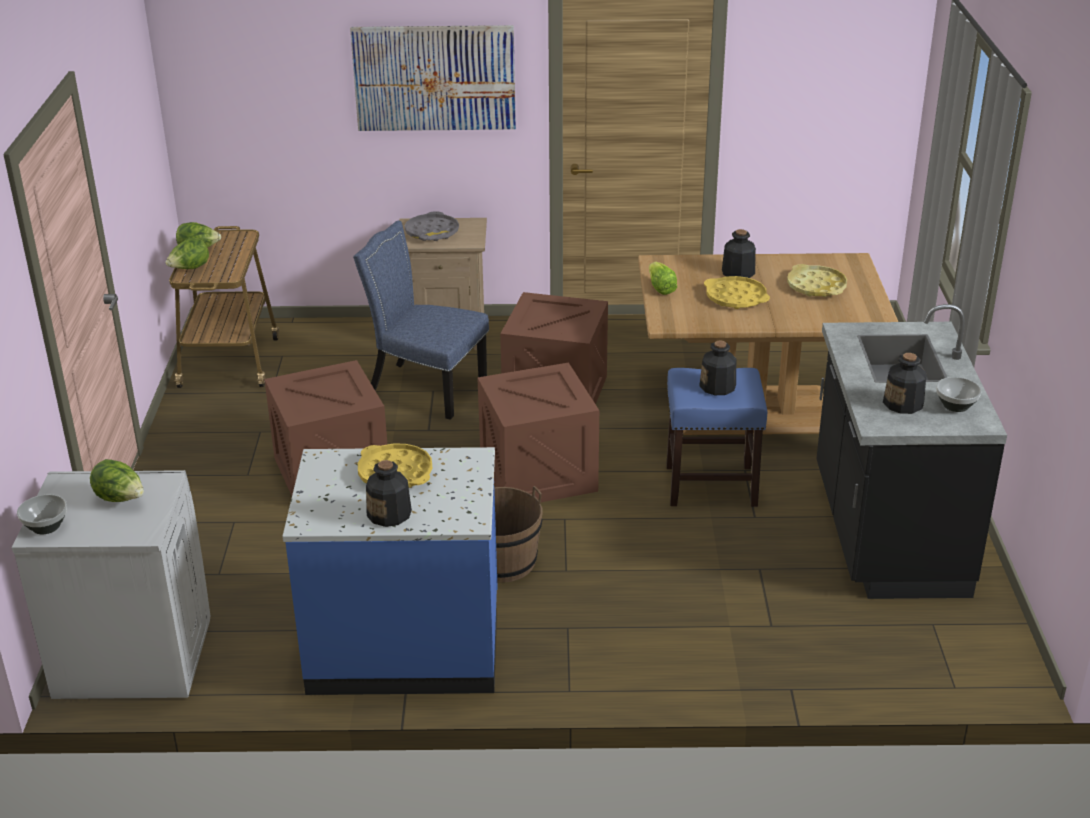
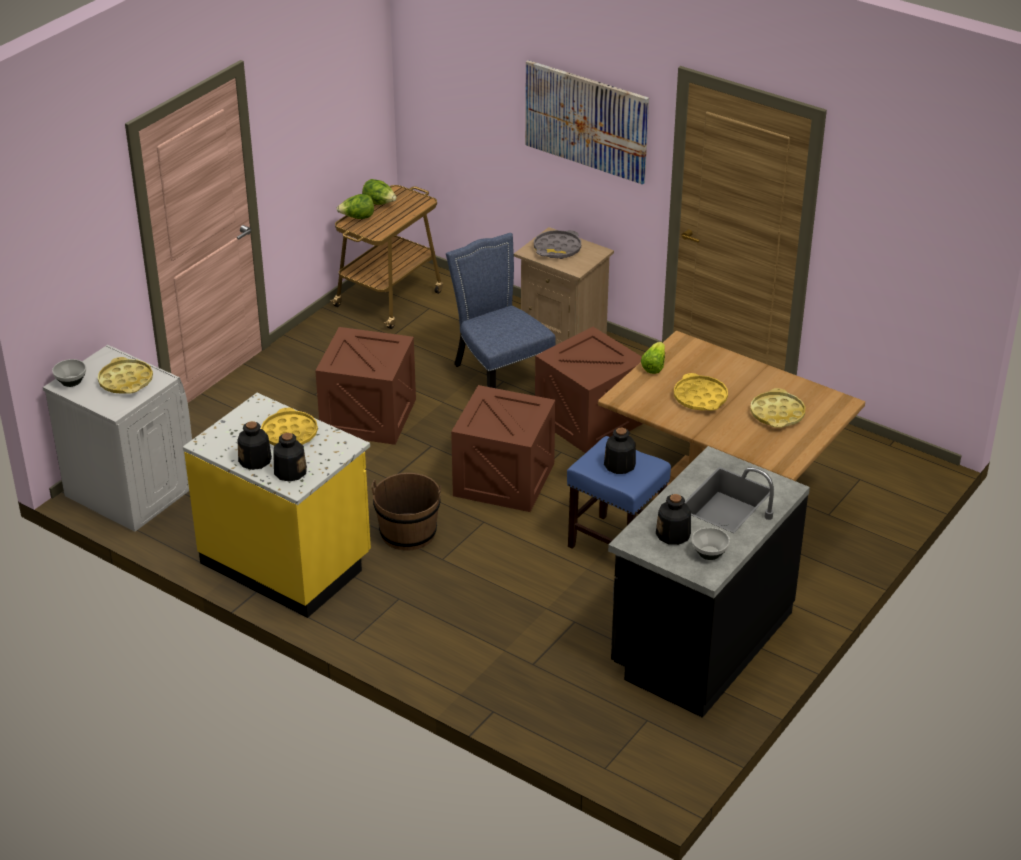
camera: 35 degrees right, 5 degrees up
(120, 499) = (126, 381): lettuce -> yellow tray
(405, 646) = (287, 561): blue counter -> yellow counter
(737, 273) = (731, 376): bottle -> bottle (290, 471)

